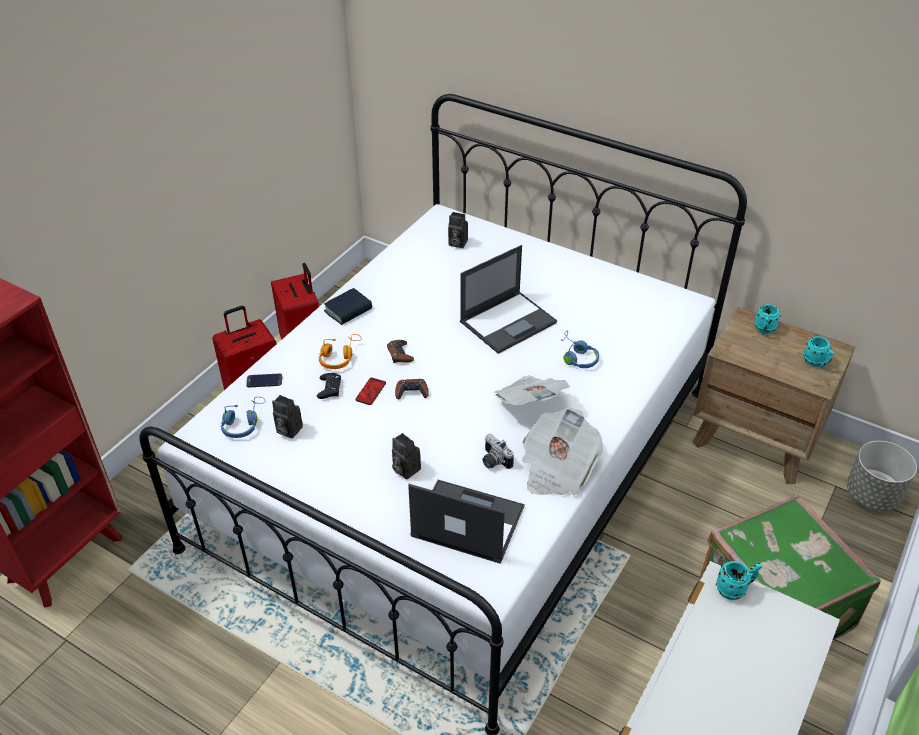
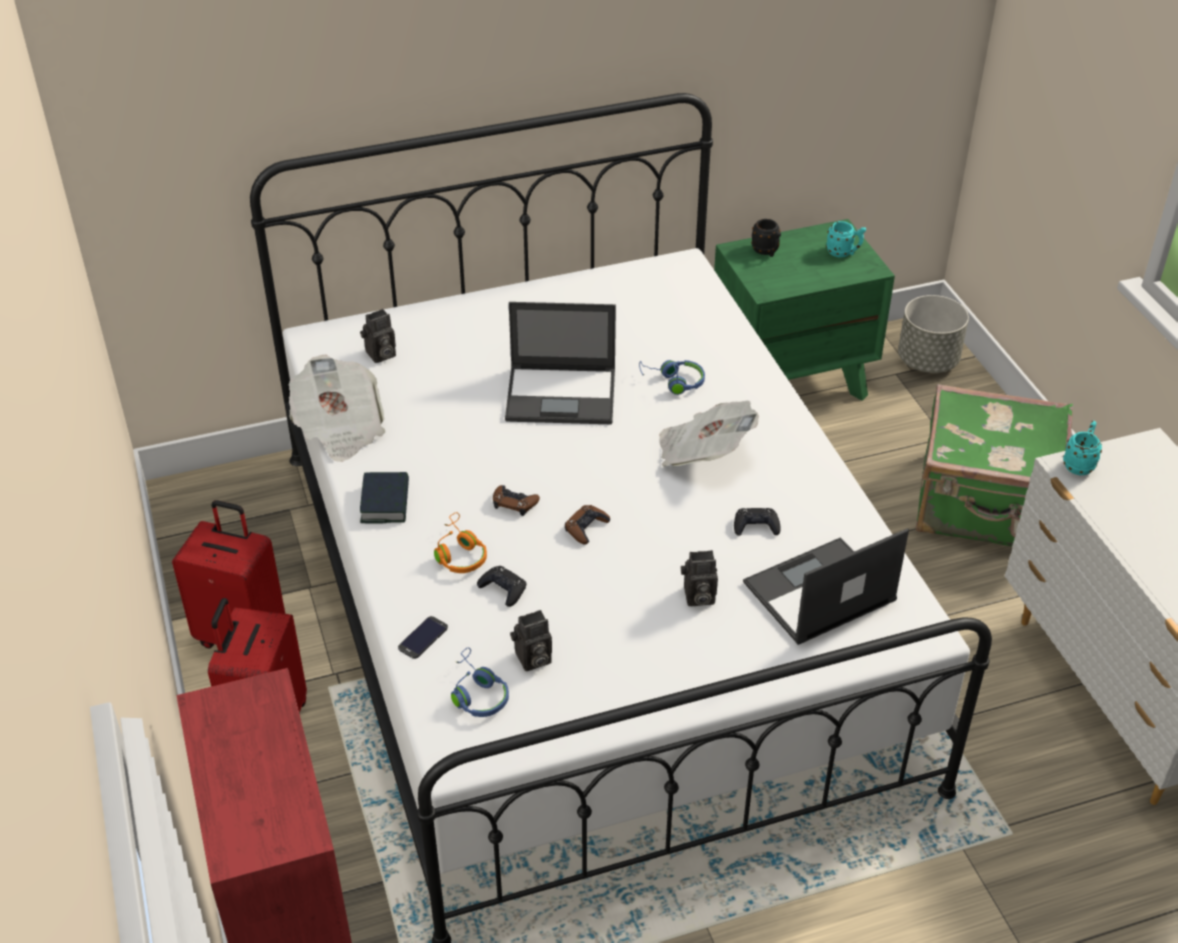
camera: 50 degrees left, 0 degrees up
(370, 392) = (548, 559): phone -> none
(493, 461) = (756, 526): camera -> black game controller
(508, 321) = (562, 395): laptop -> laptop turned 90 degrees clockwise
(557, 469) = (813, 489): newspaper -> newspaper (339, 428)
(755, 439) = (791, 381): brown nightstand -> green nightstand
(763, 330) = (767, 252): turquoise mug -> black mug

